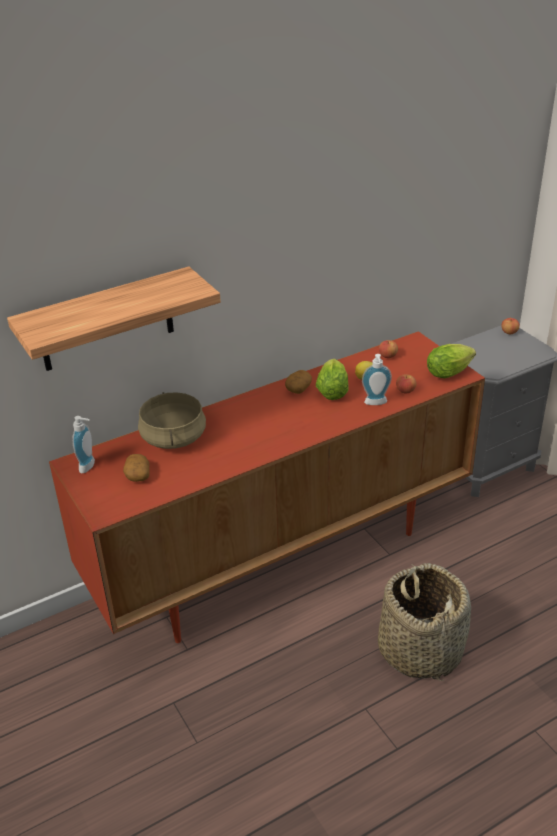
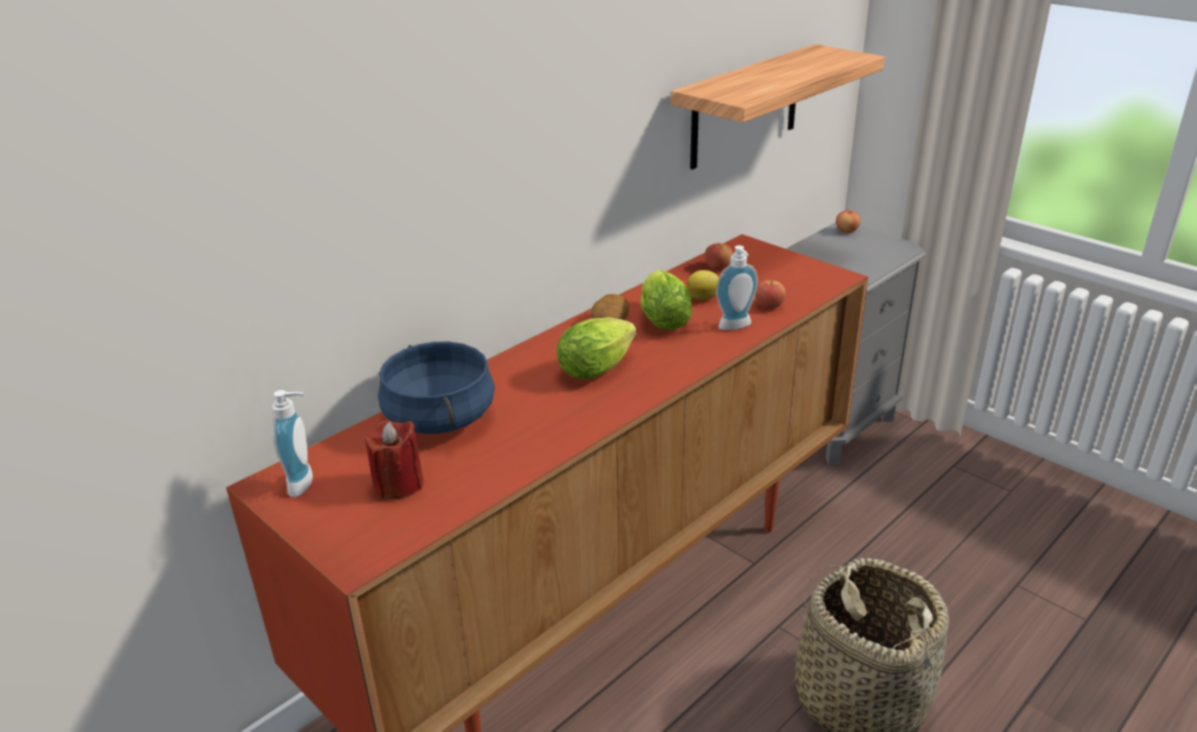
camera: 15 degrees left, 5 degrees down
(106, 320) = (311, 217): shelf -> shelf (745, 107)
(137, 475) = (398, 484): potato -> red candle
(173, 437) = (439, 417): beige cooking pot -> blue cooking pot
(451, 372) = (818, 275): lettuce -> lettuce (599, 368)

